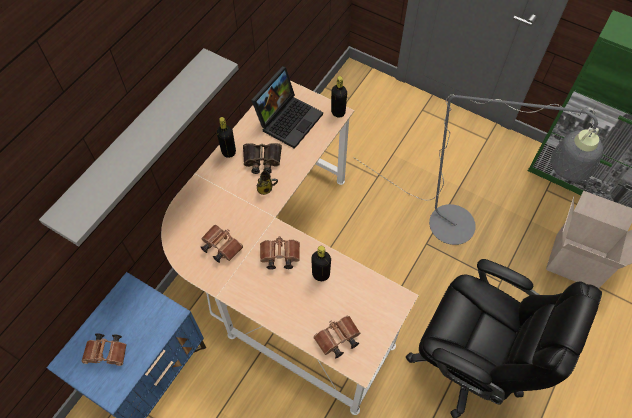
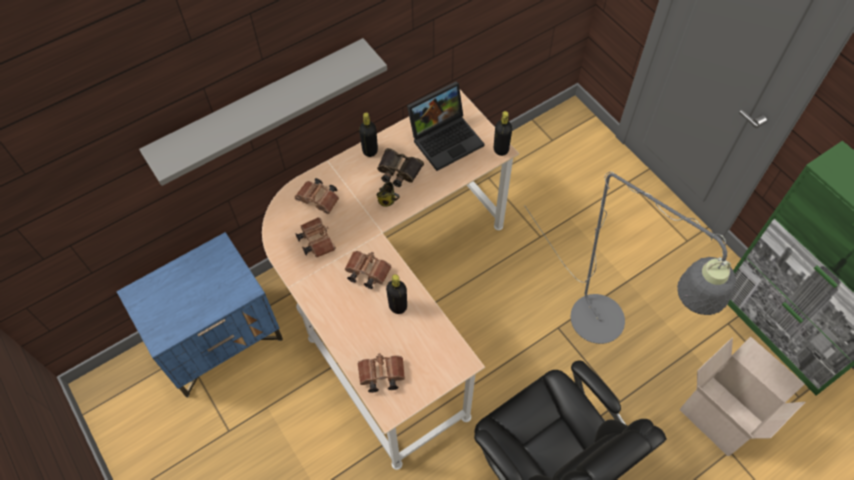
camera: 25 degrees right, 0 degrees up
(108, 353) = (174, 300): brown binoculars -> brown binoculars (320, 200)

